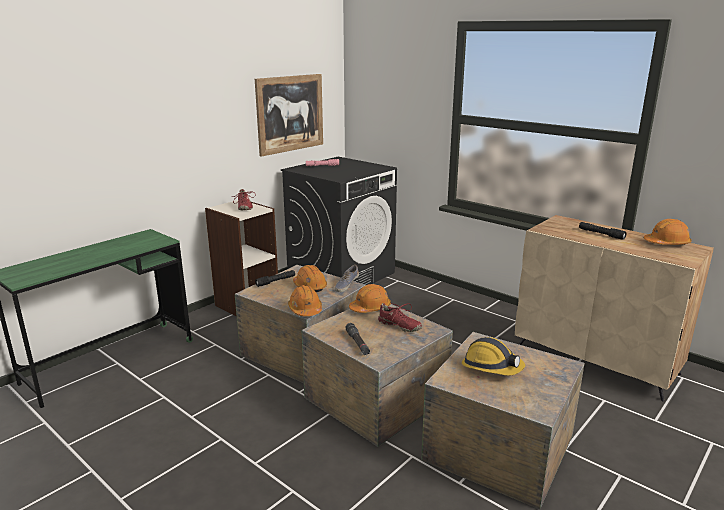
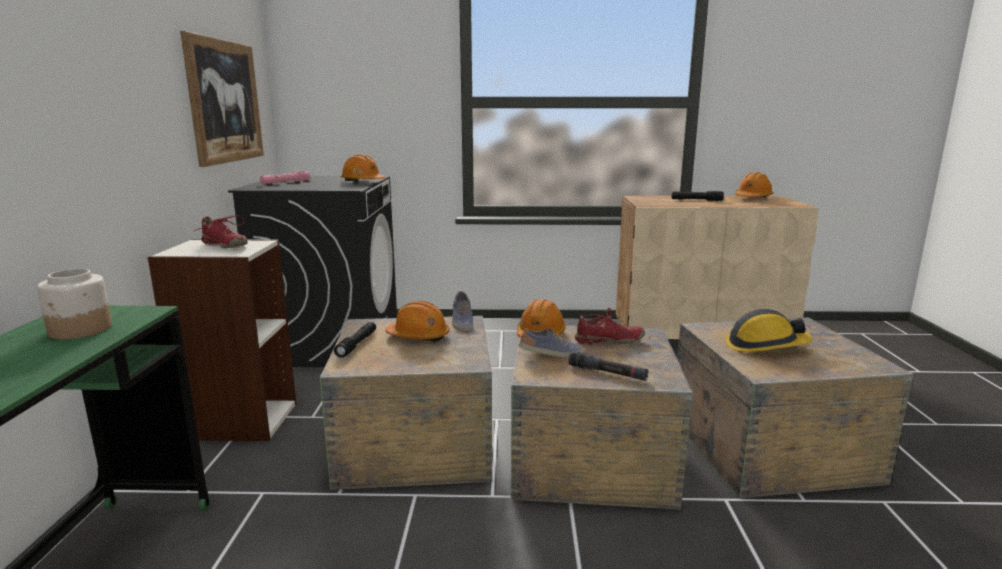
camera: 40 degrees left, 5 degrees down
(134, 244) = (80, 330): none -> jar
(305, 310) = (468, 361): orange hard hat -> orange hard hat (362, 182)
(351, 322) = (551, 355): none -> shoe

